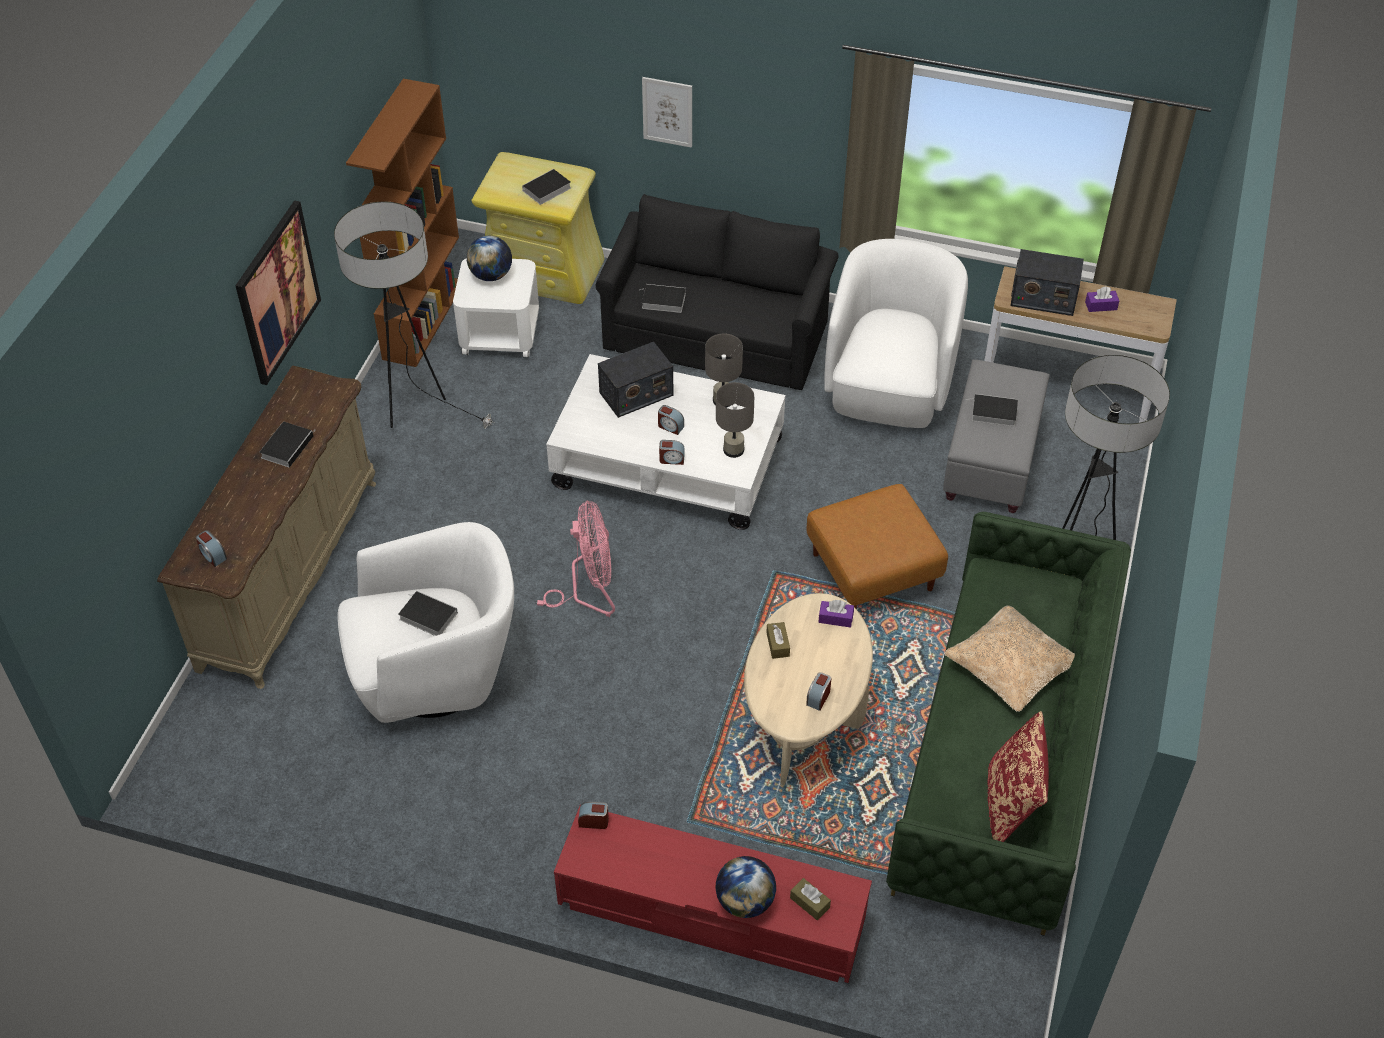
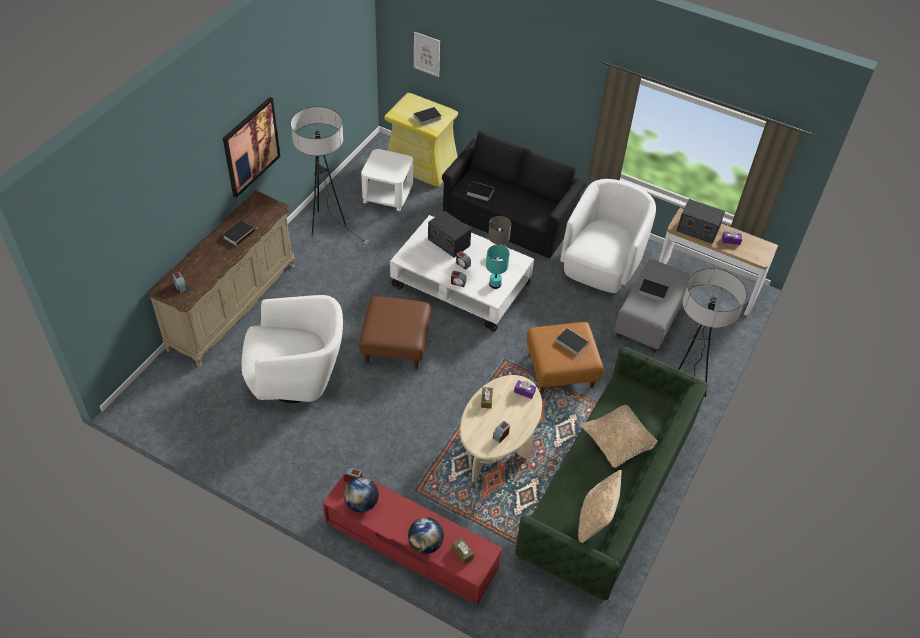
camera: 10 degrees right, 0 degrees up
(423, 319) = (347, 179): brown bookcase -> none
(426, 616) = (293, 344): book -> book (570, 342)
(491, 275) = (386, 161): globe -> globe (362, 503)
(587, 584) = (395, 345): pink fan -> brown ottoman
(636, 394) = (448, 242): radio -> radio turned 60 degrees clockwise
(667, 111) = (501, 84): picture -> picture (427, 54)
(733, 450) = (494, 284): grey table lamp -> turquoise table lamp
(1010, 806) = (594, 522): red pillow -> beige pillow

